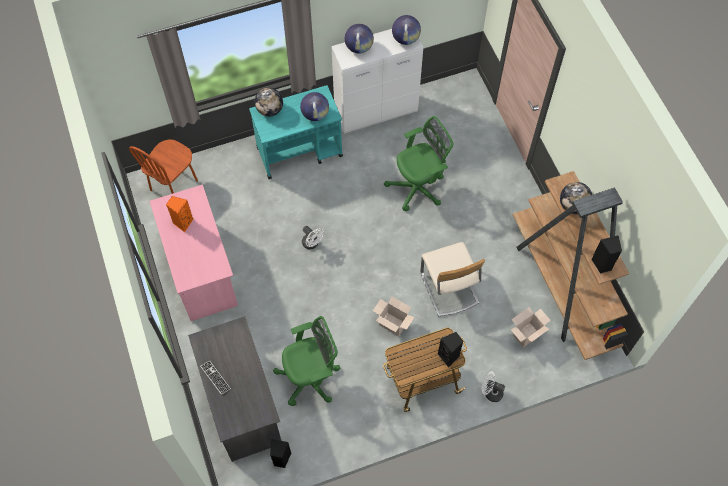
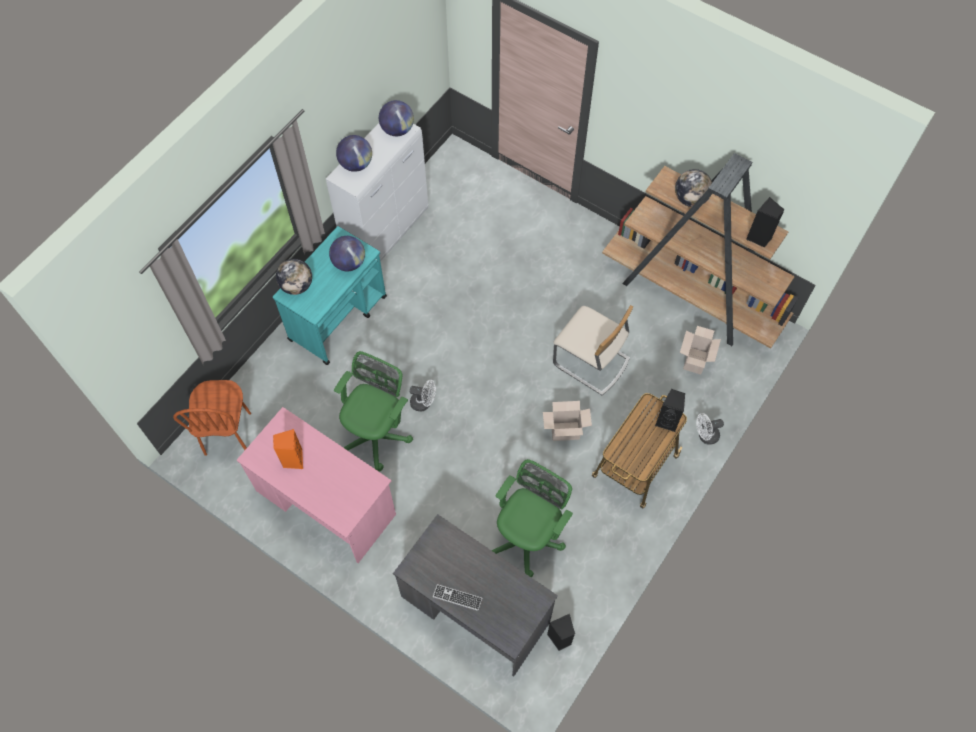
camera: 35 degrees left, 0 degrees up
(418, 187) = (486, 282): green office chair -> green office chair (377, 434)

